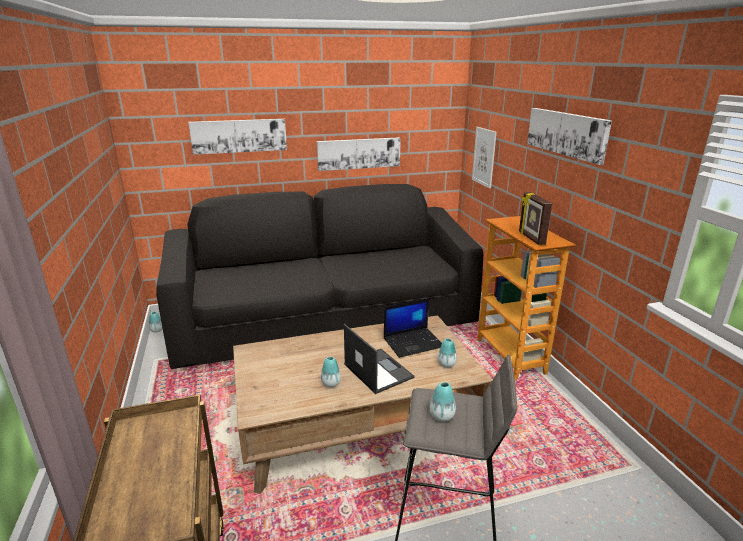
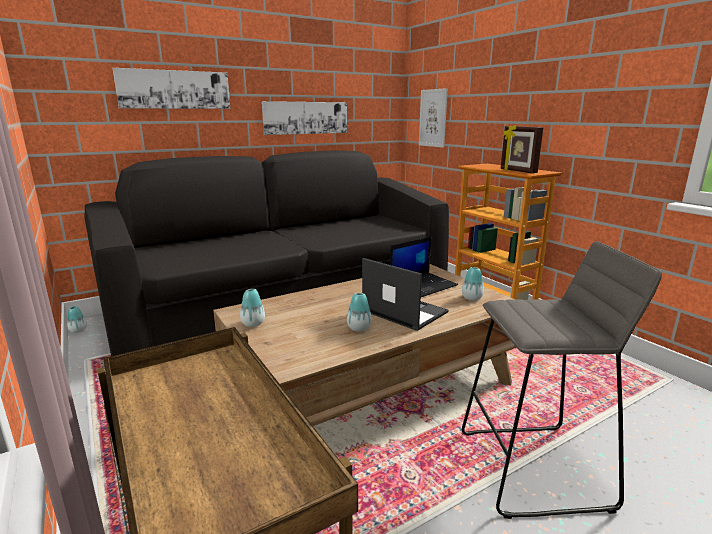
camera: 15 degrees left, 5 degrees down
(442, 416) = (542, 318): vase -> vase (253, 324)
(566, 133) = (540, 65): picture -> none

